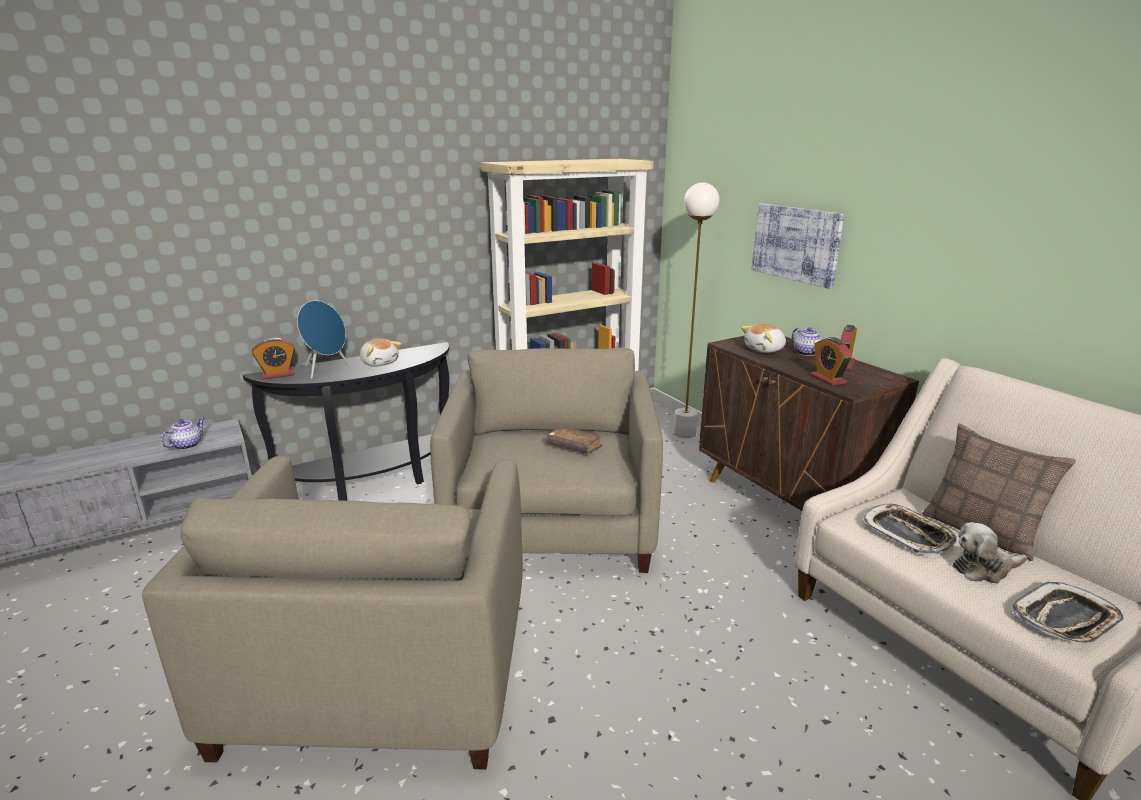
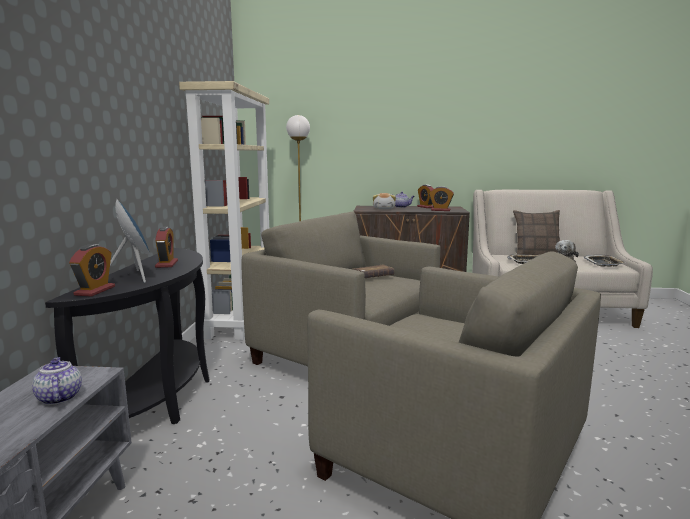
camera: 55 degrees left, 10 degrees down
(380, 363) = (167, 264): plush toy -> alarm clock
(796, 244) = (366, 149): picture -> none

